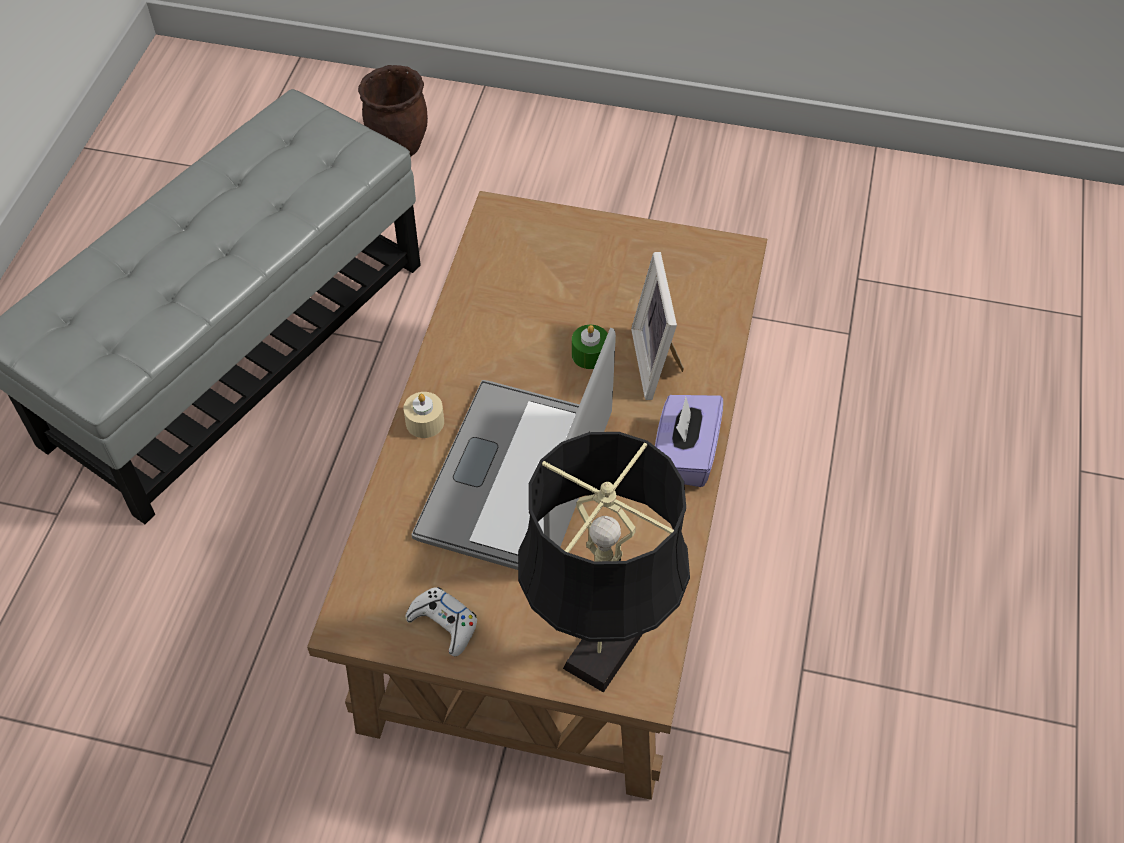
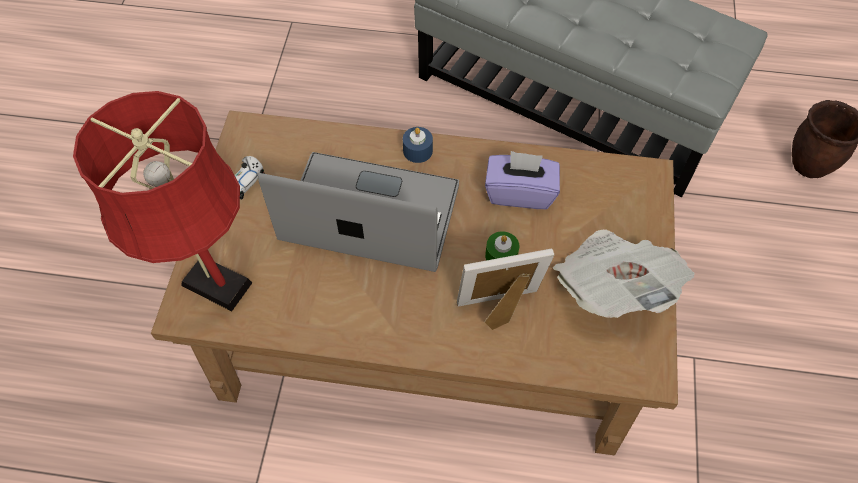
camera: 85 degrees right, 5 degrees up
(425, 422) = (417, 150): beige candle -> blue candle
(599, 656) = (211, 281): black table lamp -> red table lamp
(635, 264) = (613, 286): none -> newspaper
(685, 455) = (400, 334): purple tissue box -> purple tissue box (520, 192)

